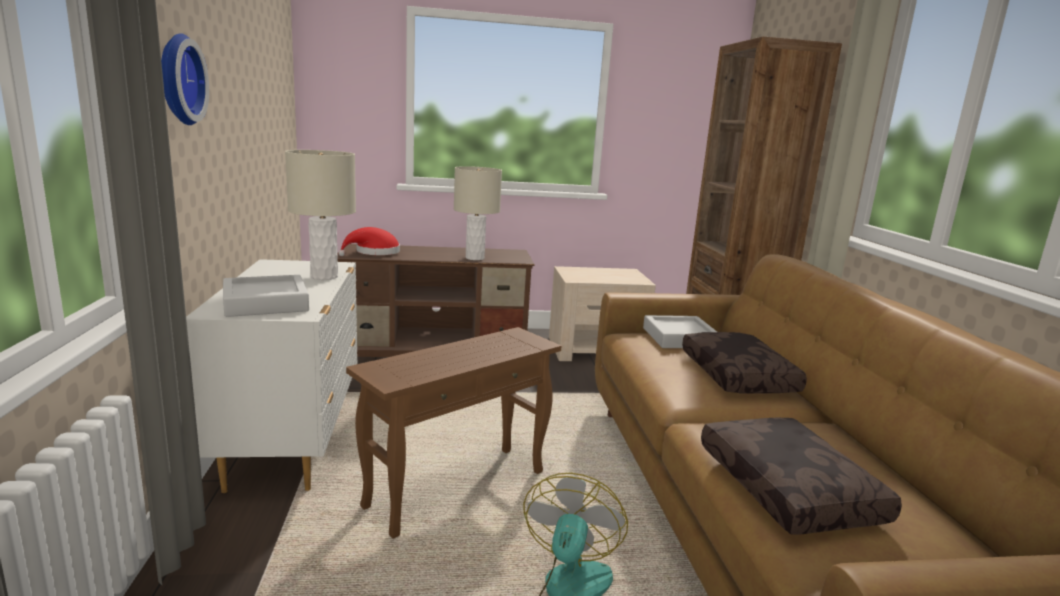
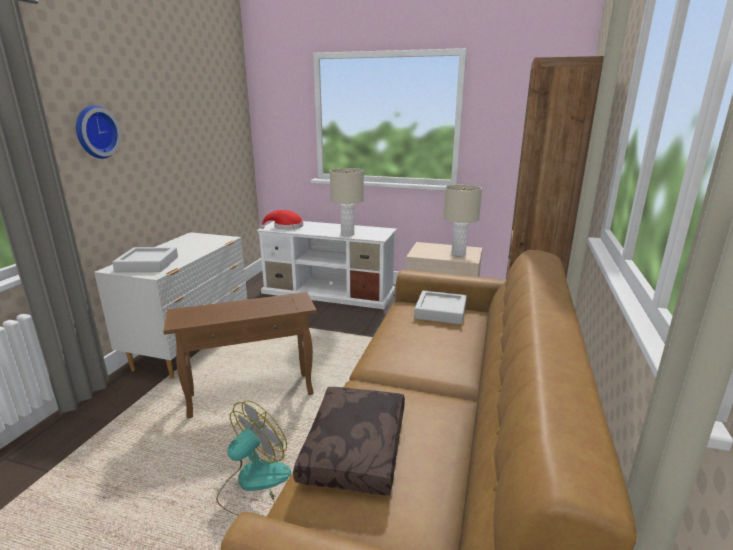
camera: 25 degrees right, 5 degrees up
(324, 277) = (205, 247): beige table lamp -> beige table lamp (458, 253)
(436, 345) = (329, 292): brown tv stand -> white tv stand
(739, 376) = (447, 350): brown pillow -> none

